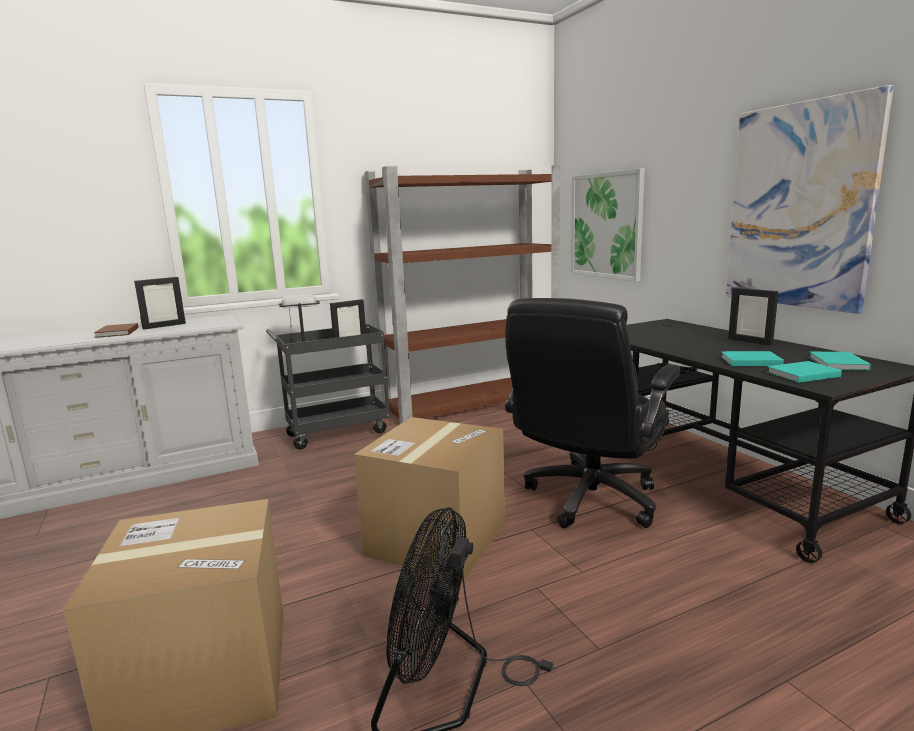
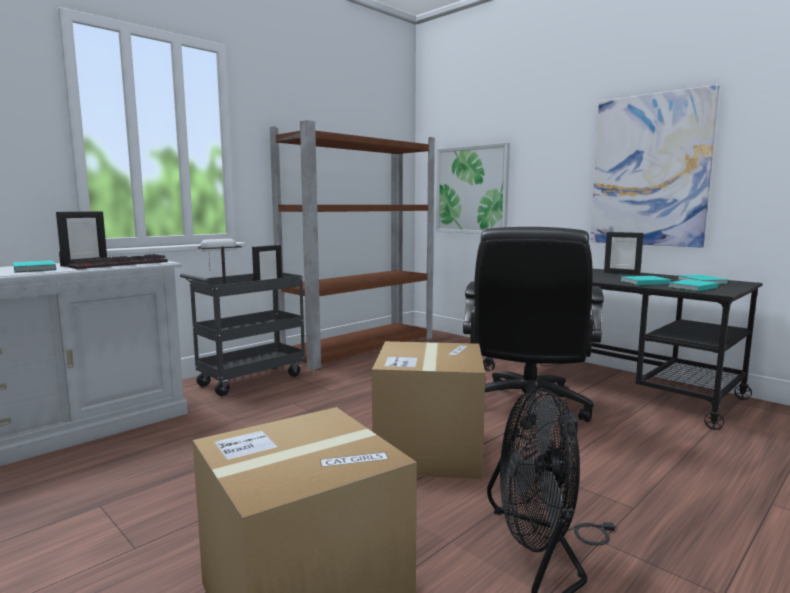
camera: 20 degrees left, 5 degrees down
(116, 332) = (33, 269): brown book -> turquoise book
(189, 327) = (120, 264): none -> keyboard

